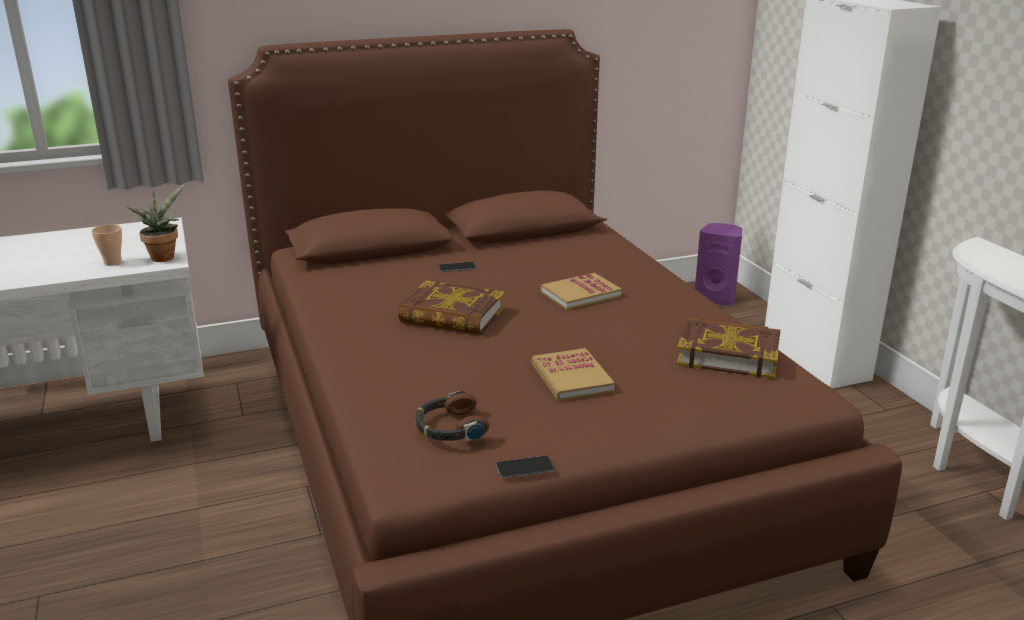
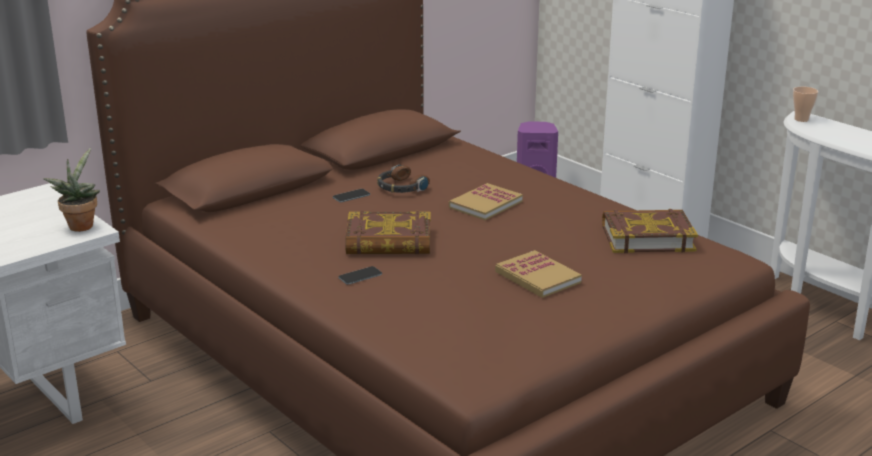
camera: 20 degrees left, 0 degrees up
(112, 262) = (32, 239): cup -> cup (801, 119)
(450, 427) = (474, 334): headphones -> headphones (401, 187)
(524, 467) = (559, 354): phone -> phone (360, 276)

